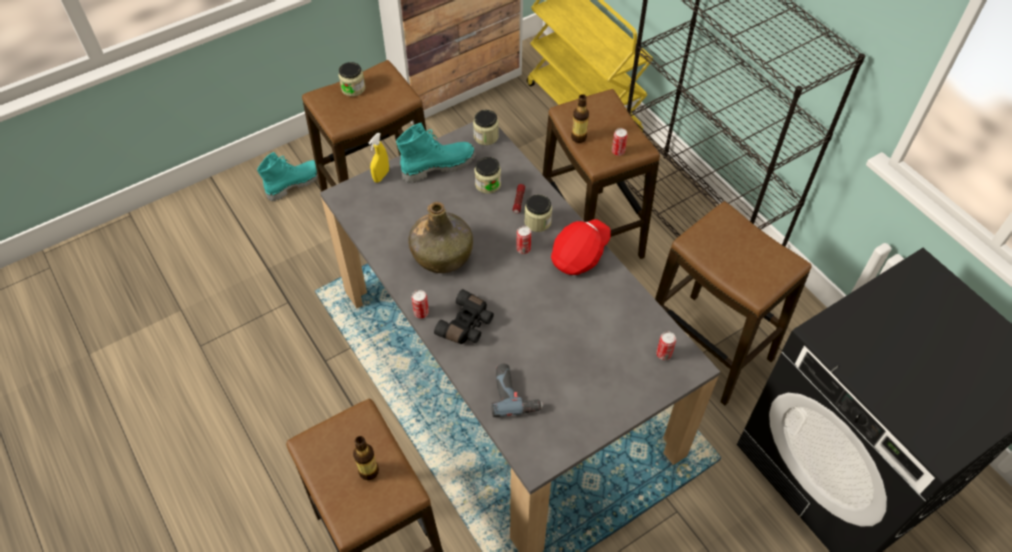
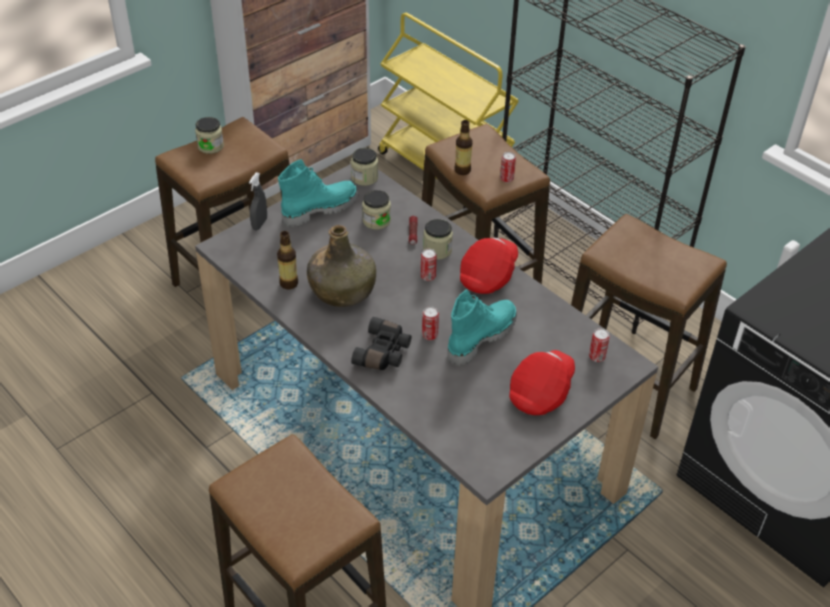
camera: 10 degrees left, 10 degrees down
(294, 183) = (137, 273): turquoise boot -> turquoise boot (480, 337)
(369, 471) = (307, 503): bottle -> bottle (289, 283)
(381, 176) = (259, 224): yellow spray bottle -> grey spray bottle
(421, 313) = (331, 347): can -> can (429, 335)
(515, 393) = (450, 410): power drill -> none
(603, 385) = (541, 392): none -> red cap

